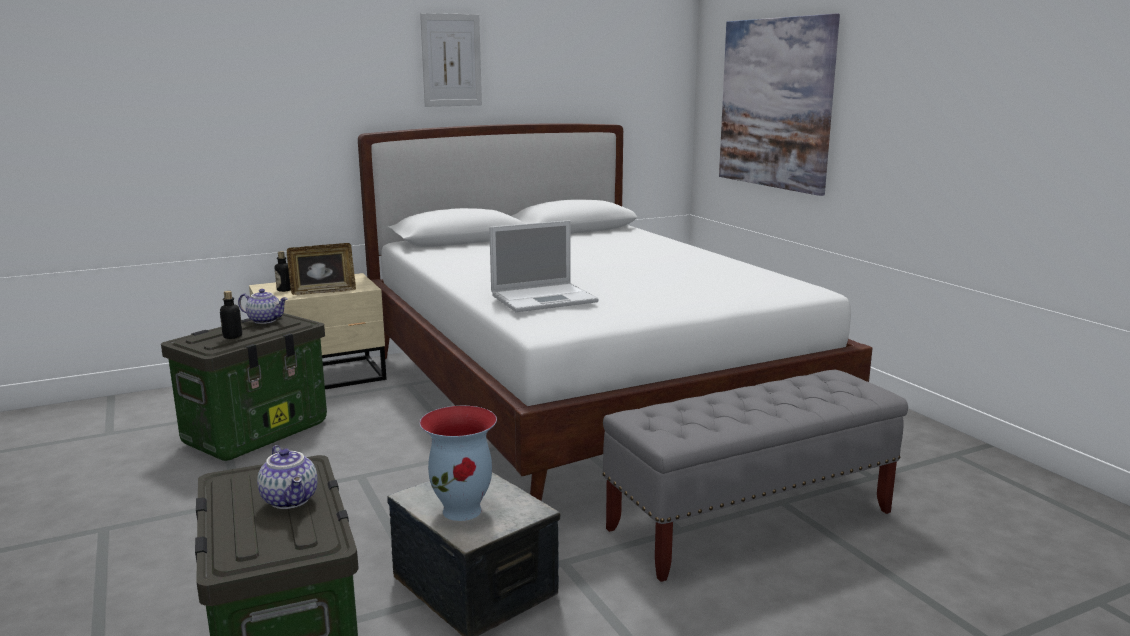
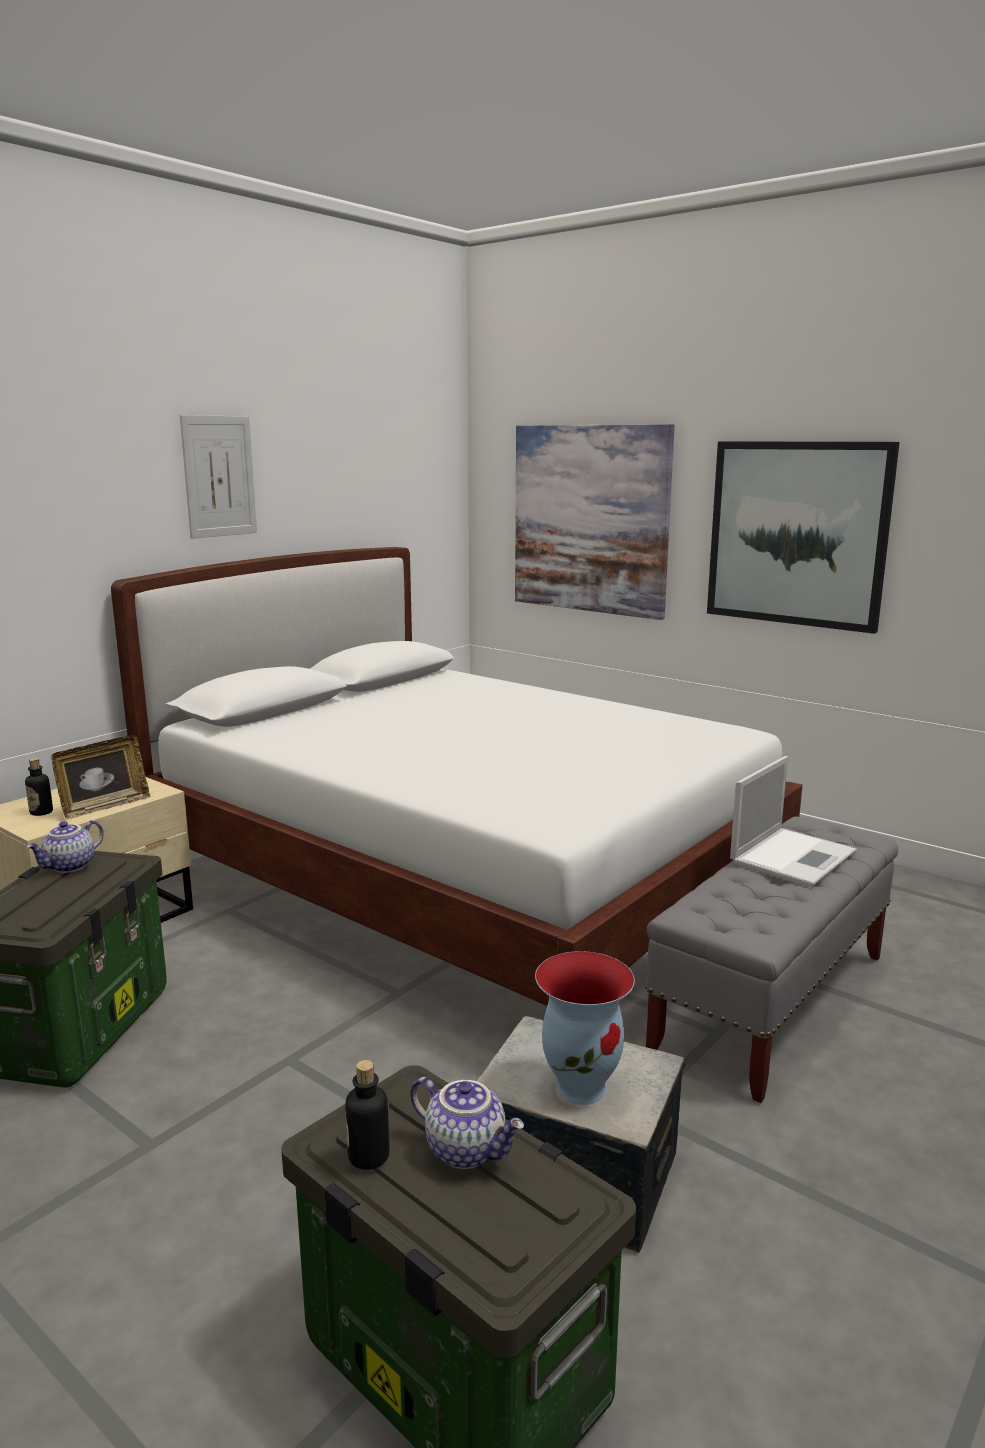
camera: 25 degrees left, 0 degrees up
(232, 336) = (50, 902): bottle -> bottle (368, 1156)
(265, 320) = (70, 866): teapot -> teapot turned 135 degrees clockwise
(545, 298) = (504, 785): laptop -> laptop (793, 856)
(930, 114) = (797, 534): none -> picture

